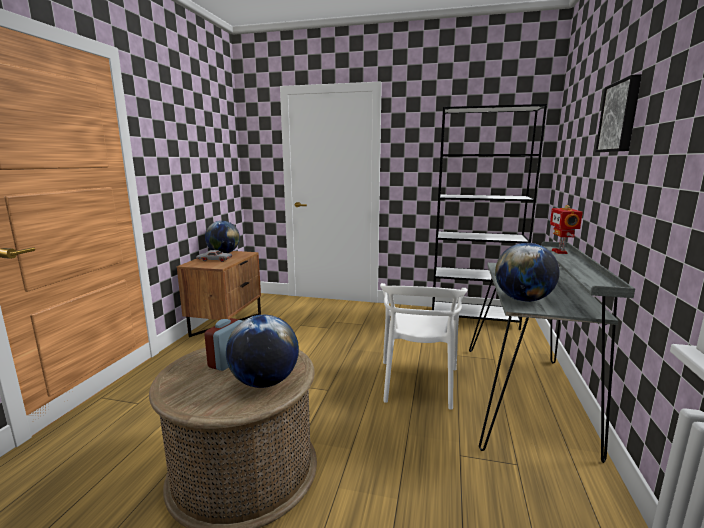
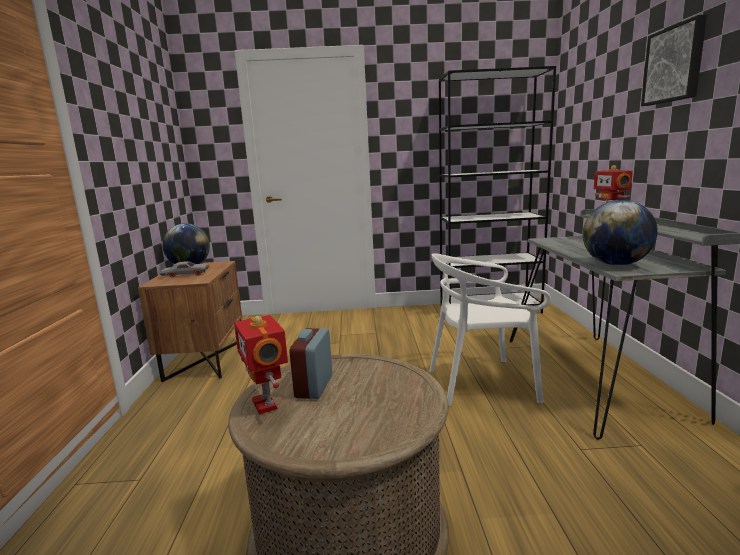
camera: 15 degrees left, 0 degrees up
(188, 368) = (267, 404): none -> toy robot
(265, 382) = (389, 401): globe -> none
(418, 383) = (482, 383): white chair -> white chair turned 90 degrees clockwise

